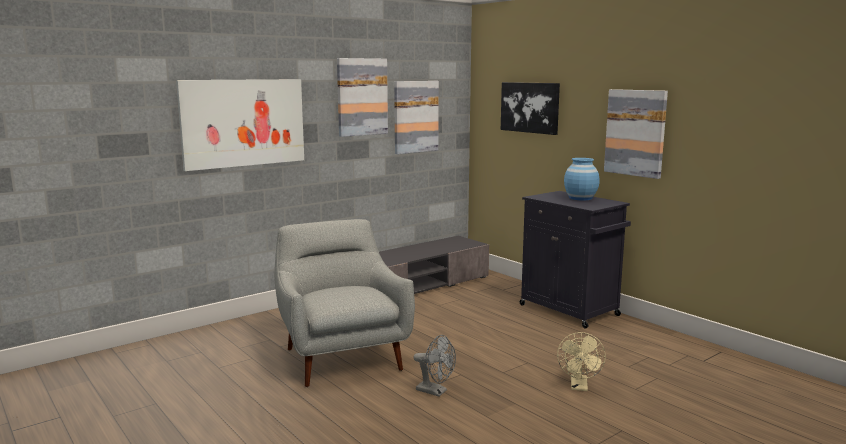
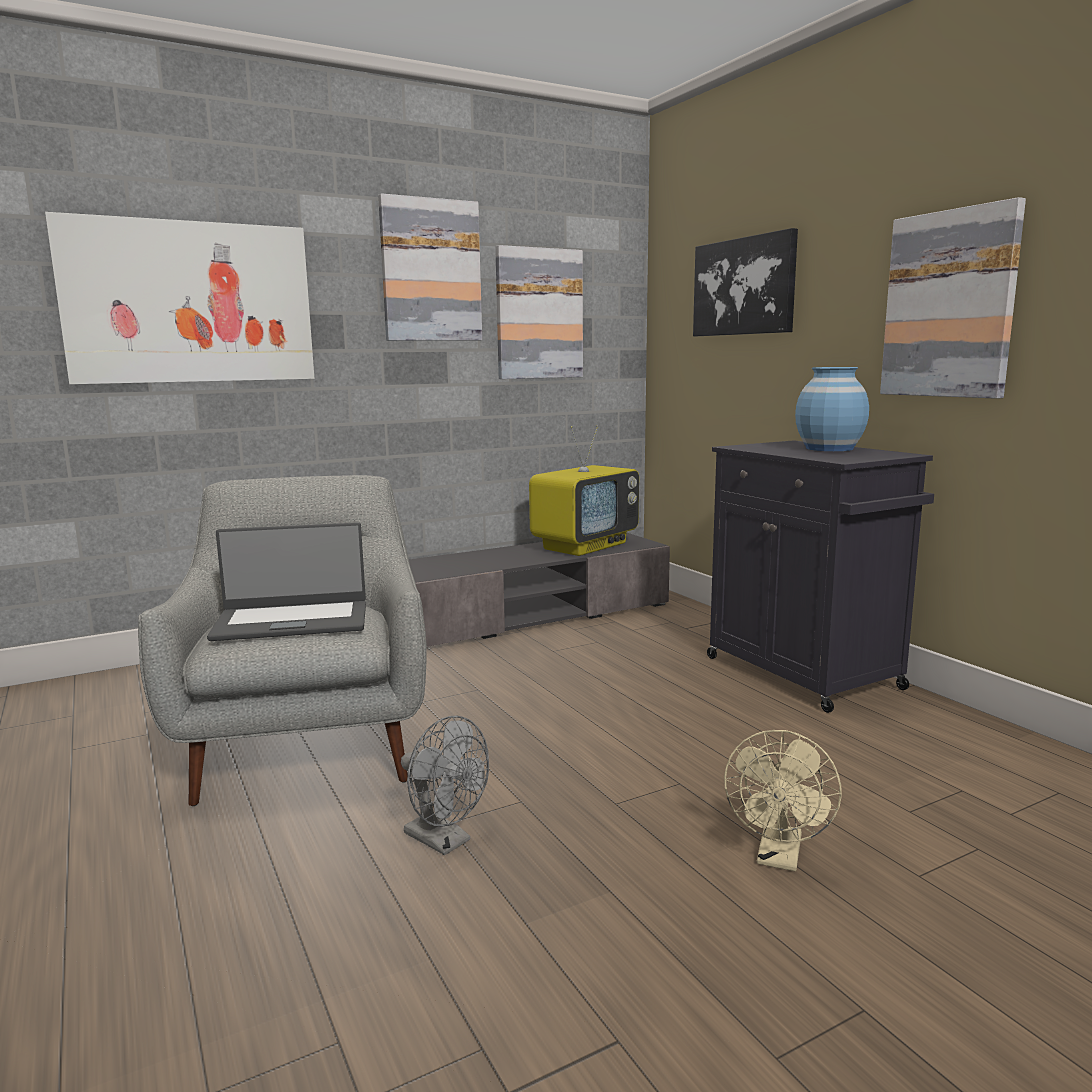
camera: 10 degrees right, 0 degrees up
(347, 296) = (292, 621): none -> laptop
(443, 246) = (584, 546): none -> television

